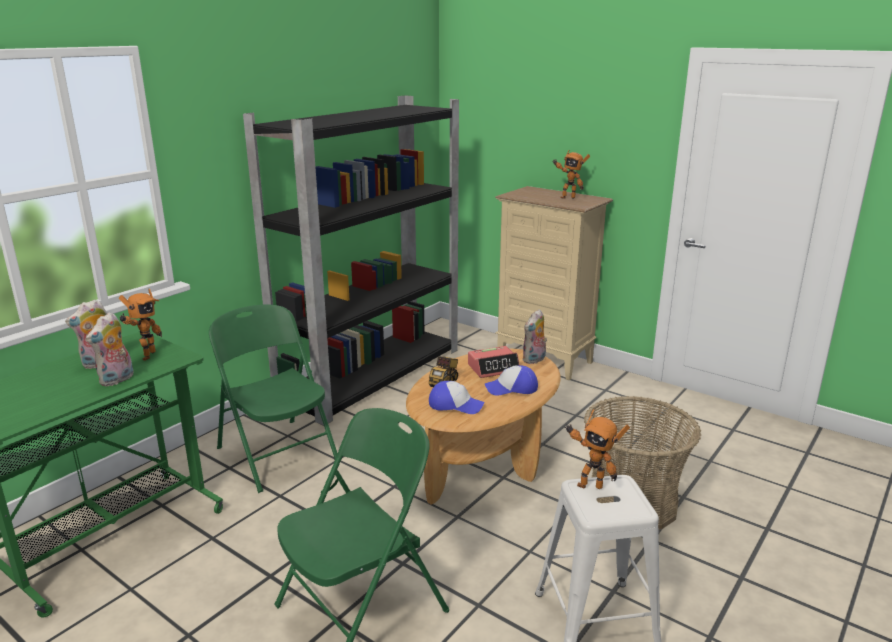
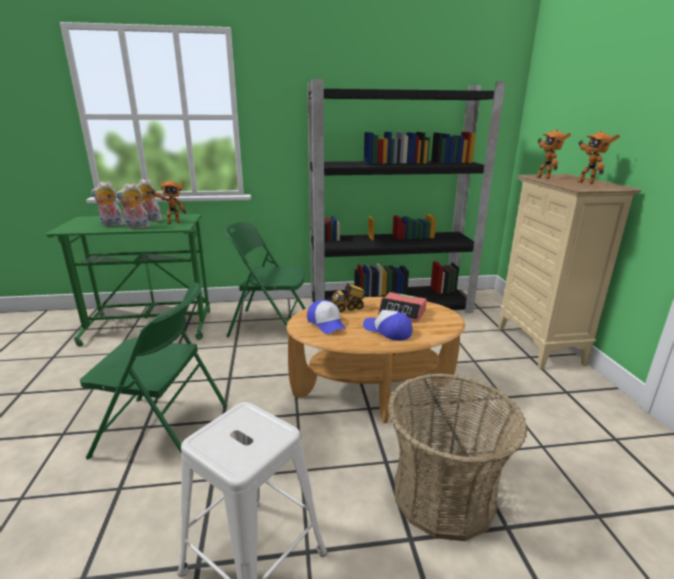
camera: 45 degrees right, 0 degrees up
(278, 454) = (270, 324): green chair -> green chair turned 90 degrees counterclockwise
(534, 360) = (446, 320): plush toy -> plush toy (111, 225)
(589, 485) = (253, 416): toy robot -> toy robot (544, 178)

